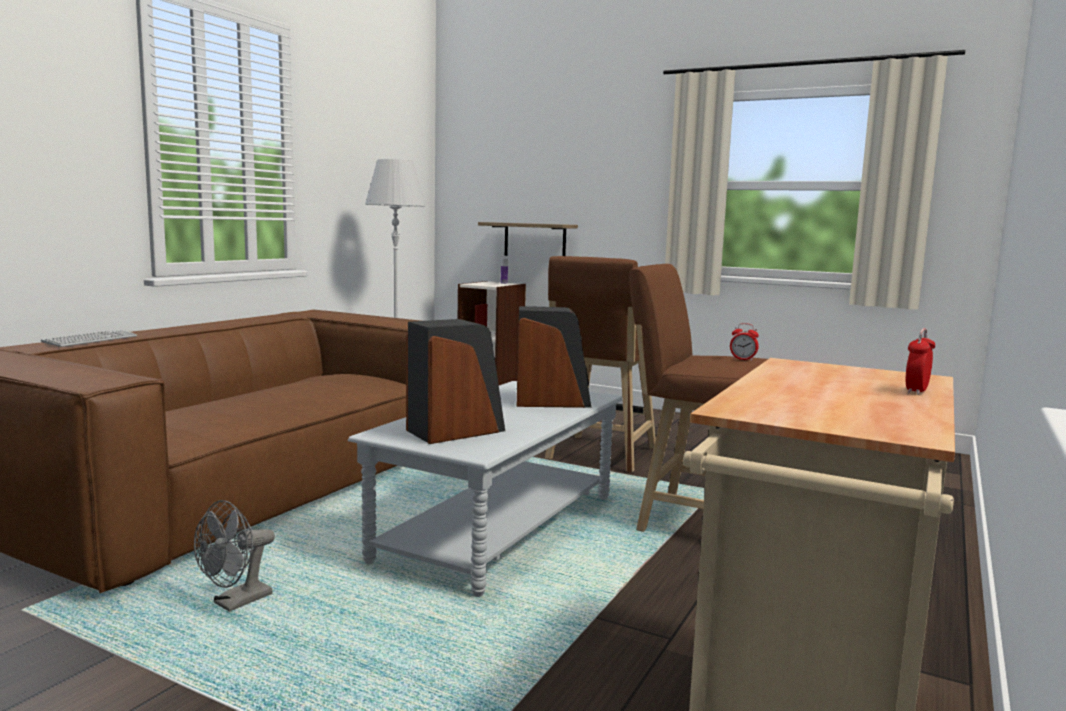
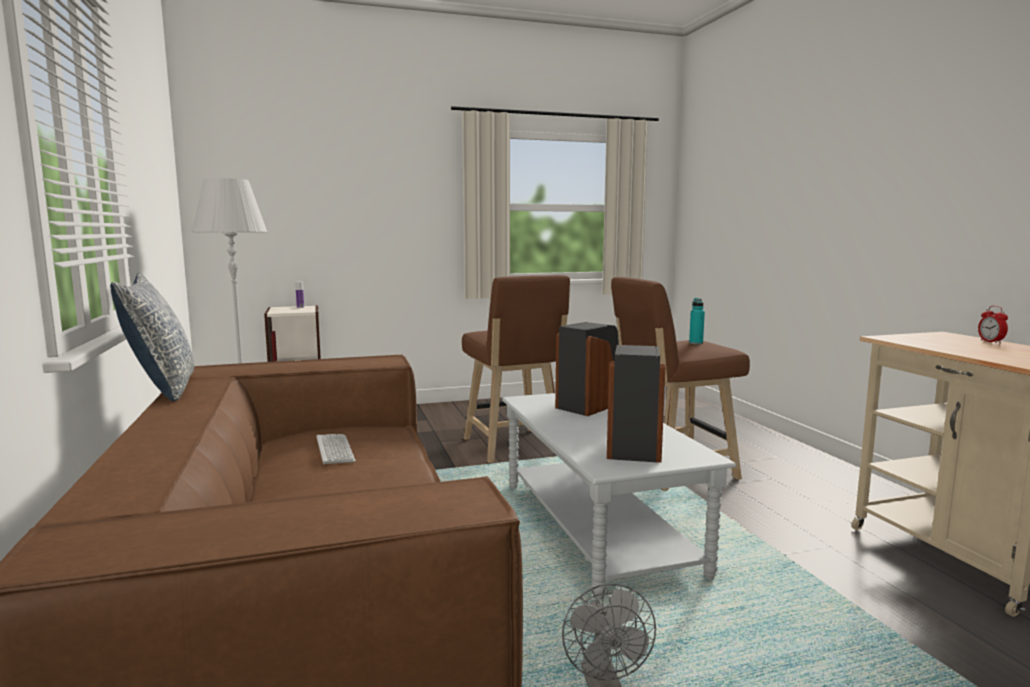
camera: 45 degrees left, 0 degrees up
(91, 340) = (136, 468): keyboard -> keyboard (335, 450)
(254, 316) = (163, 388): none -> pillow
(535, 240) = (321, 261): shelf -> none
(743, 359) = (696, 343): alarm clock -> turquoise bottle

